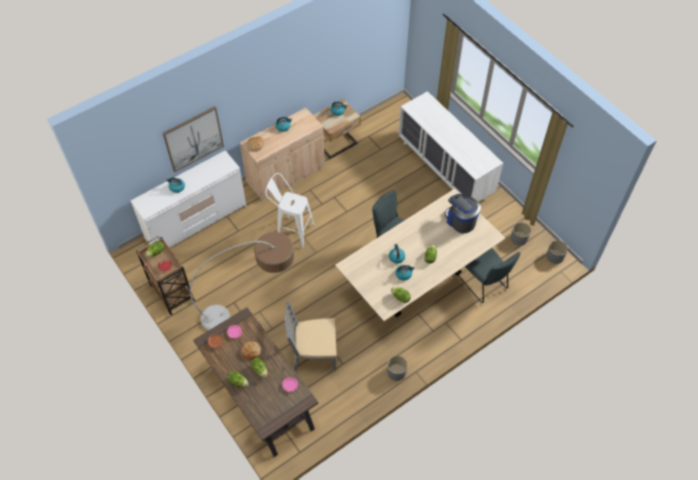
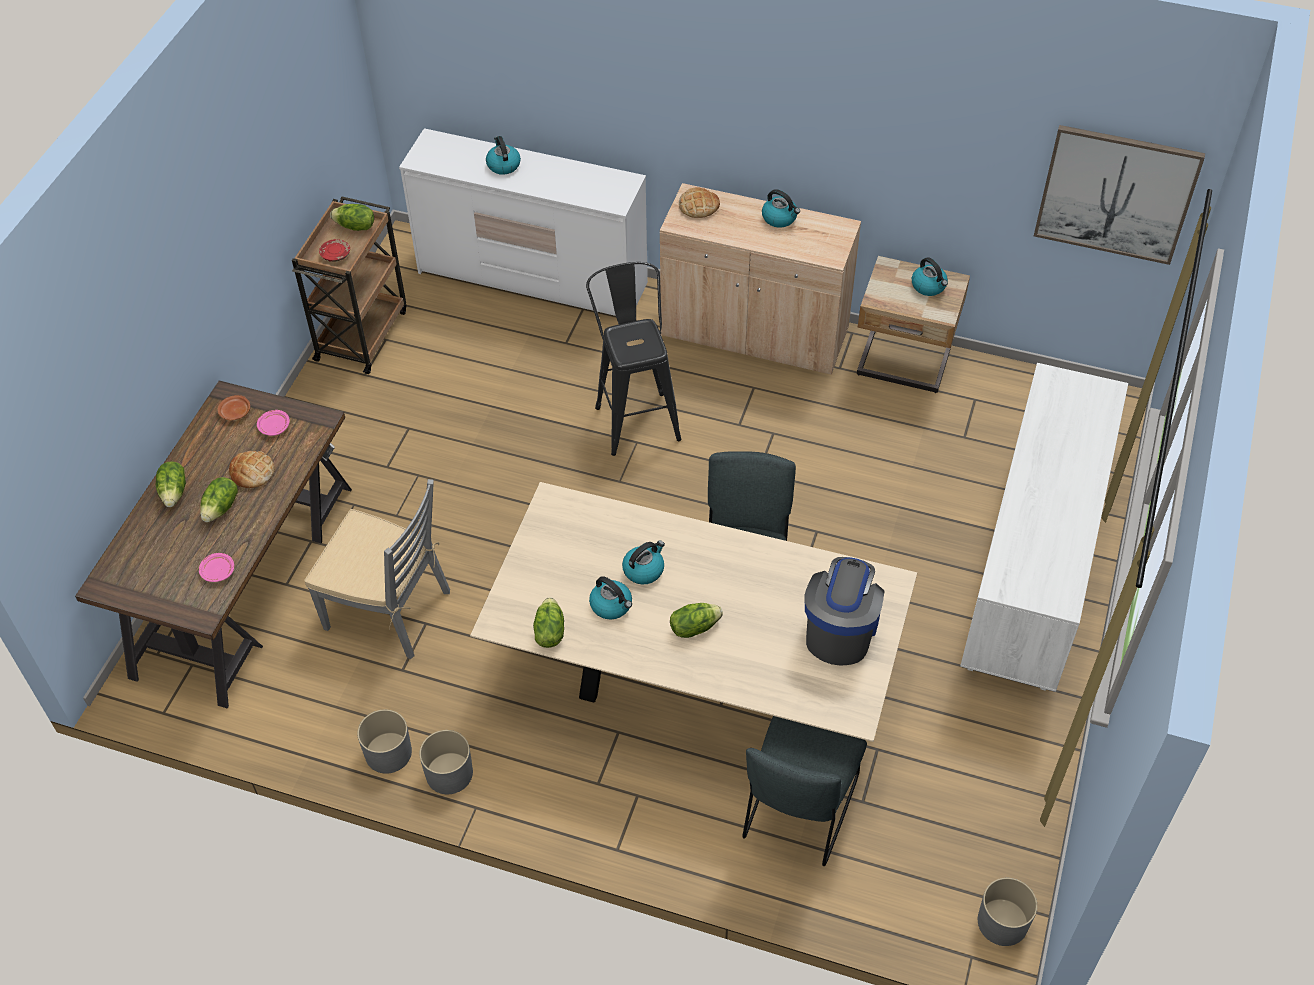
camera: 55 degrees right, 5 degrees down
(193, 138) = (585, 97): picture -> picture (1116, 194)
(254, 305) = (425, 460): floor lamp -> none
(291, 230) = (635, 416): white stool -> black stool
(313, 354) = (389, 610): grey chair -> grey chair turned 150 degrees clockwise
(519, 238) = (982, 817): grey planter -> grey planter (389, 752)

